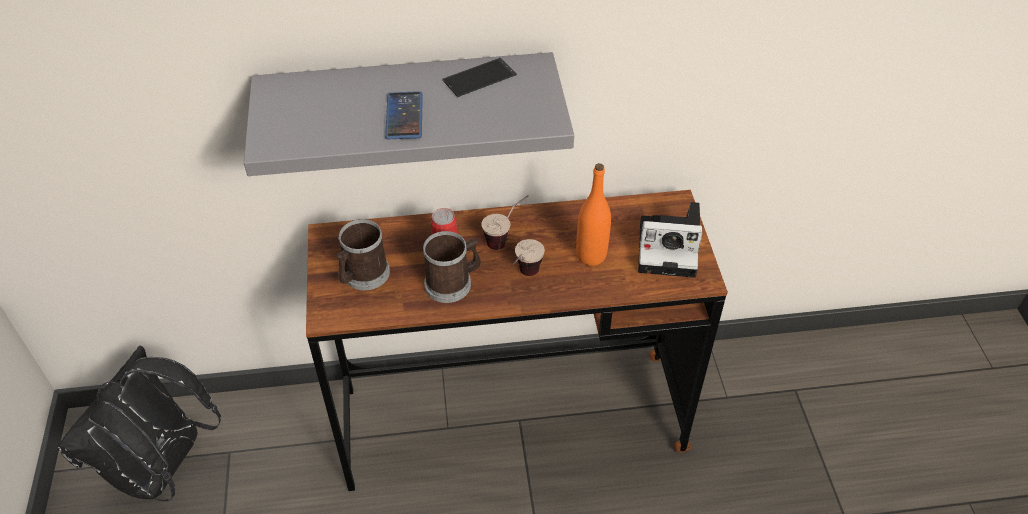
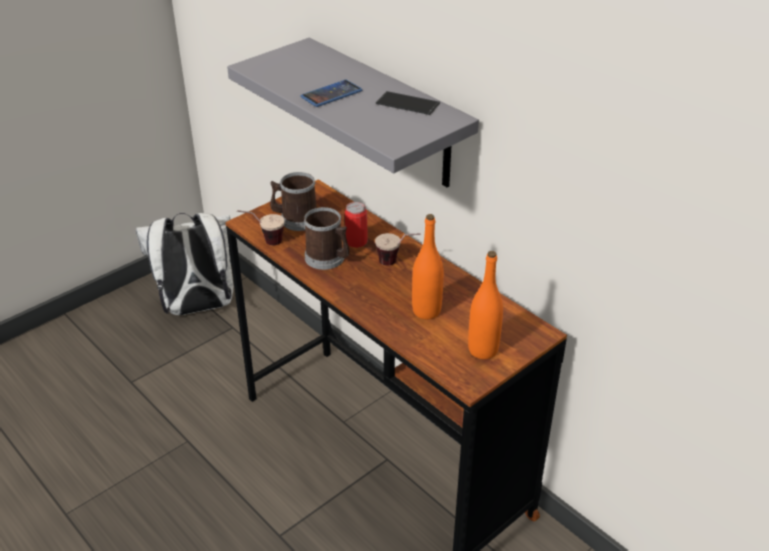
camera: 55 degrees right, 10 degrees down
(163, 469) = (197, 307): black backpack -> white backpack
(524, 277) = (368, 288): cup -> cup (263, 242)
(670, 248) = (483, 350): camera -> orange bottle

